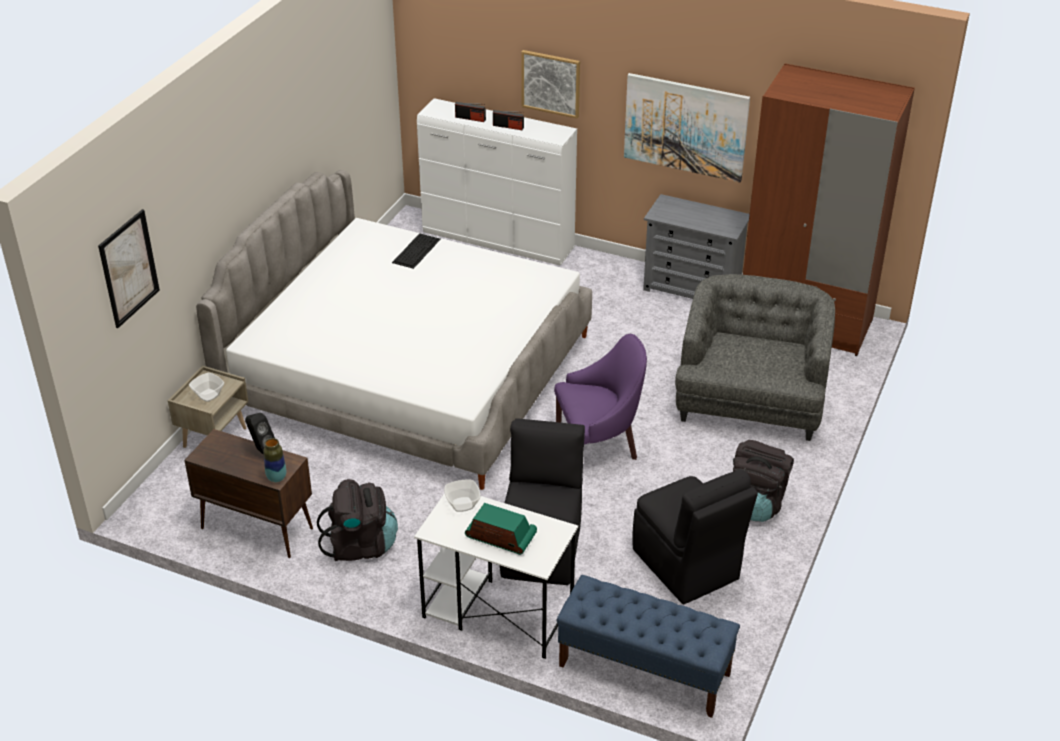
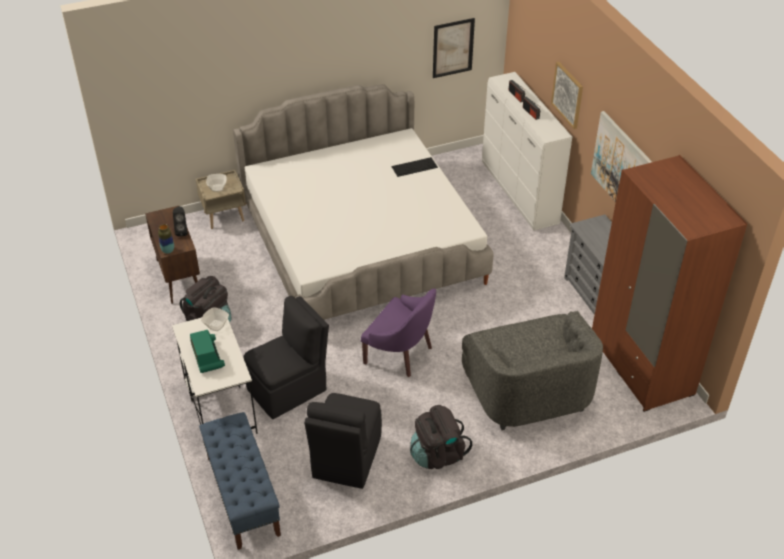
camera: 45 degrees right, 5 degrees up
(129, 268) = (170, 86): picture -> picture (453, 48)
(750, 401) = (528, 391): grey armchair -> grey armchair turned 105 degrees clockwise

